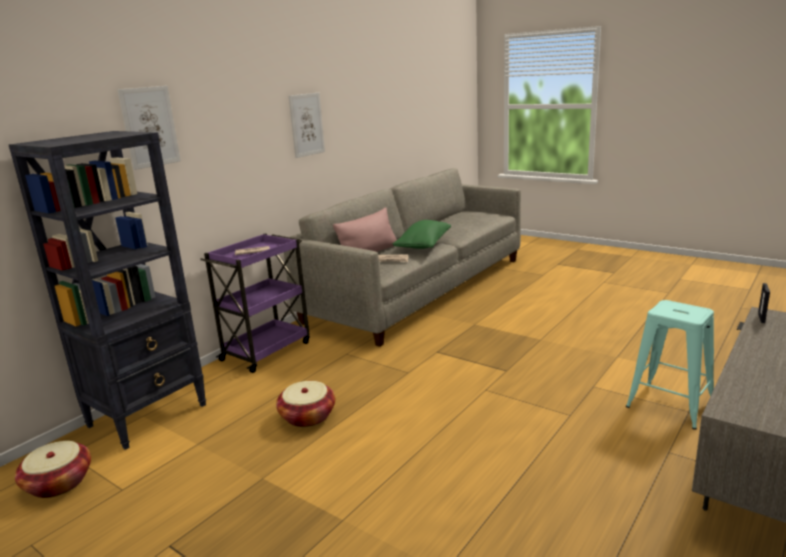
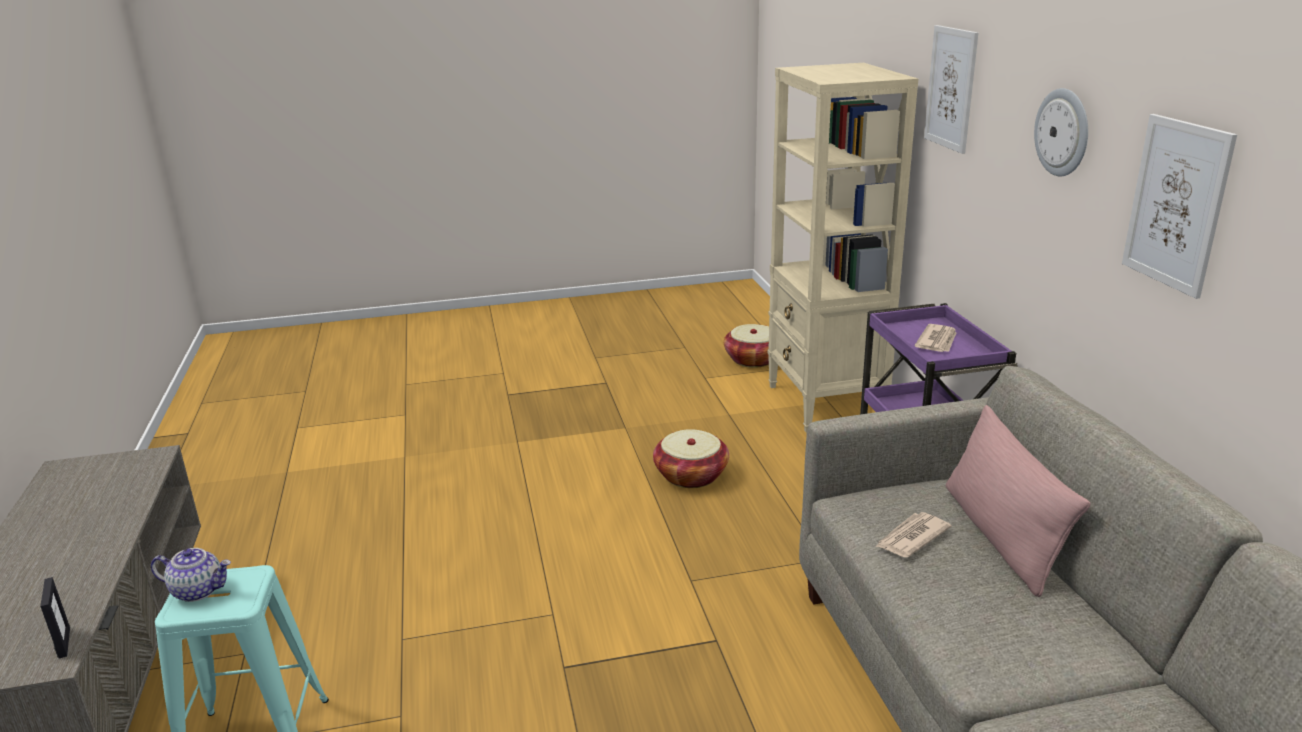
camera: 130 degrees right, 5 degrees up
(149, 415) = (825, 404): black bookcase -> beige bookcase
(248, 119) = (1063, 132): none -> wall clock
(423, 245) = (991, 630): green pillow -> none
(689, 313) = (198, 590): none -> teapot

